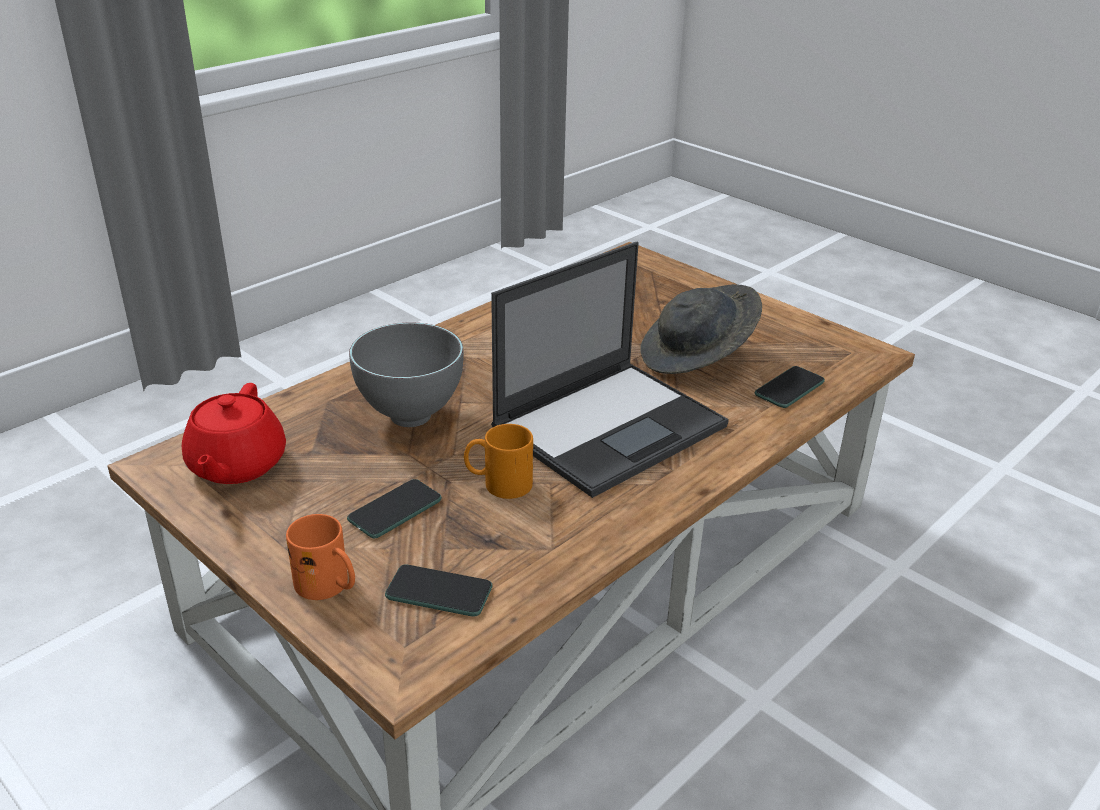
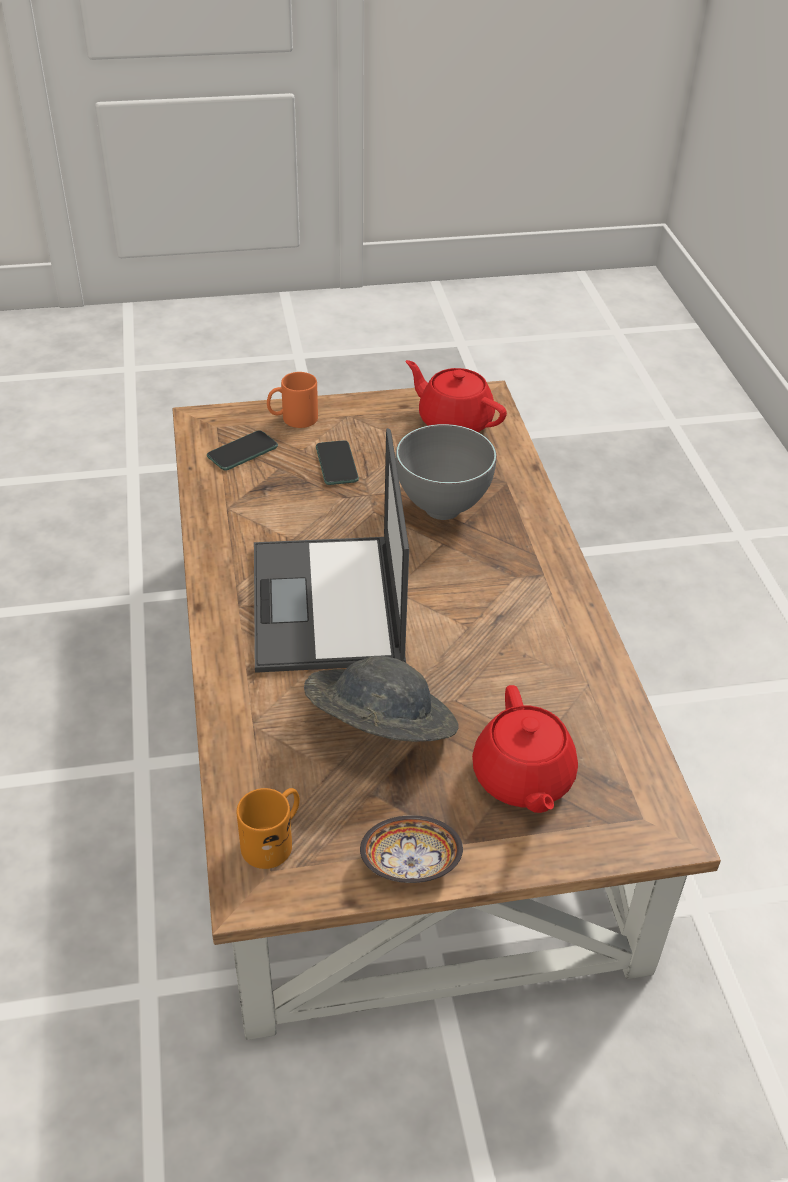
camera: 125 degrees right, 10 degrees up
(498, 484) = (316, 515): orange mug -> orange mug (273, 839)
(660, 300) = (522, 779): none -> red teapot
(772, 313) = (410, 864): none -> bowl
(789, 388) = (262, 759): phone -> none

